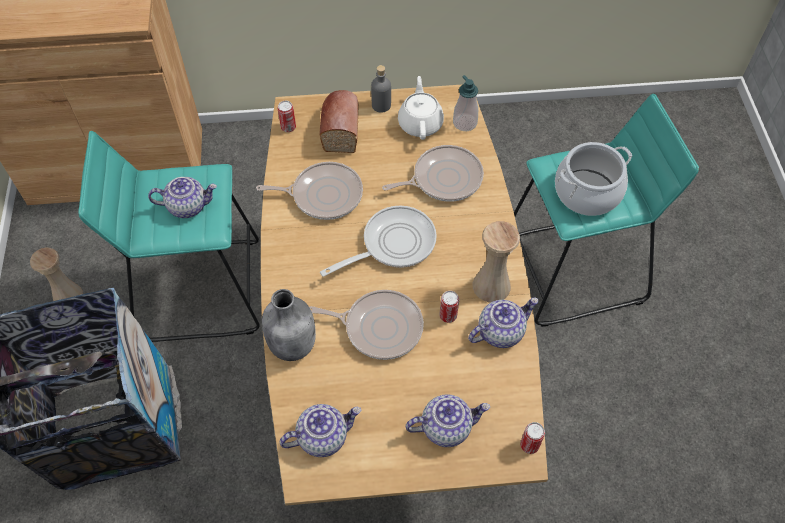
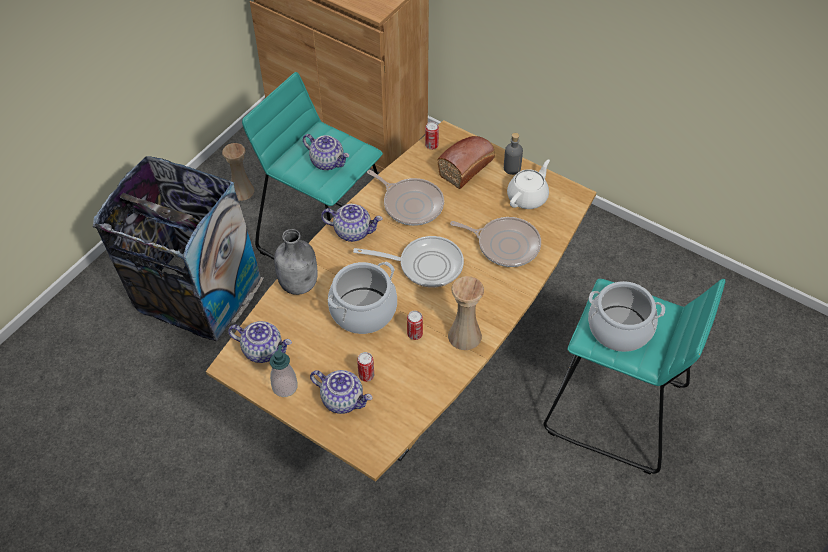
camera: 40 degrees right, 5 degrees down
(379, 327) = (363, 310): frying pan -> cooking pot
(465, 123) = (561, 216): soap dispenser -> soap dispenser (285, 387)
(500, 331) = (440, 368): teapot -> teapot (353, 231)
(529, 445) = (384, 450): can -> can (366, 375)

